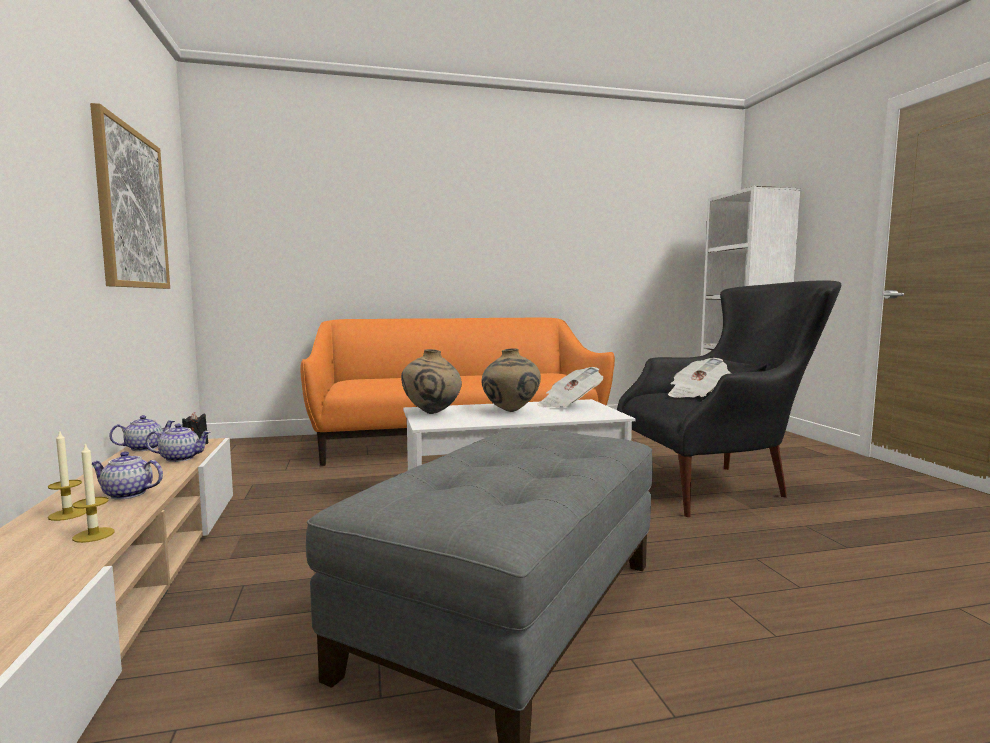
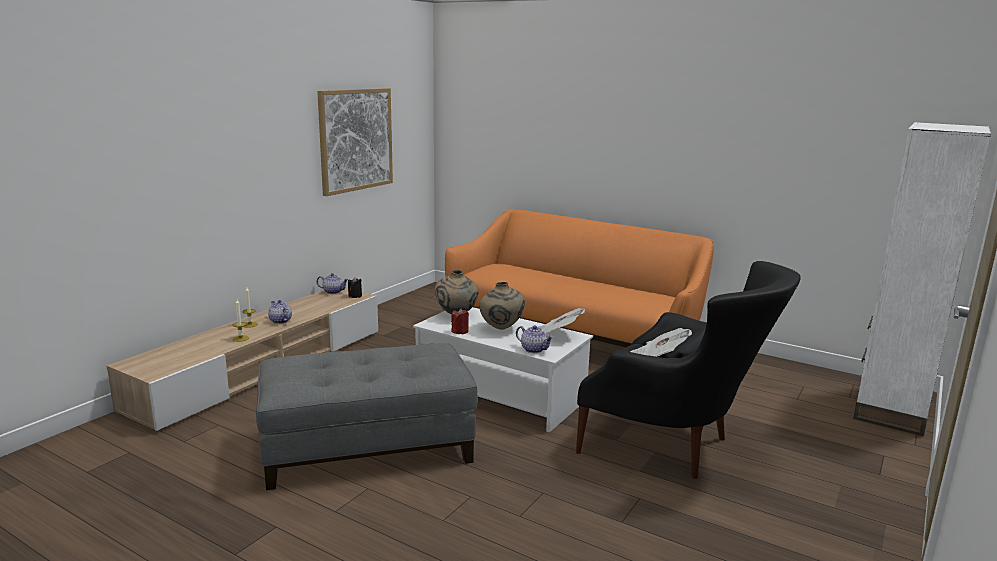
camera: 45 degrees right, 10 degrees up
(181, 458) = (332, 304): teapot -> teapot (534, 349)
(481, 421) = (460, 331): none -> red candle

